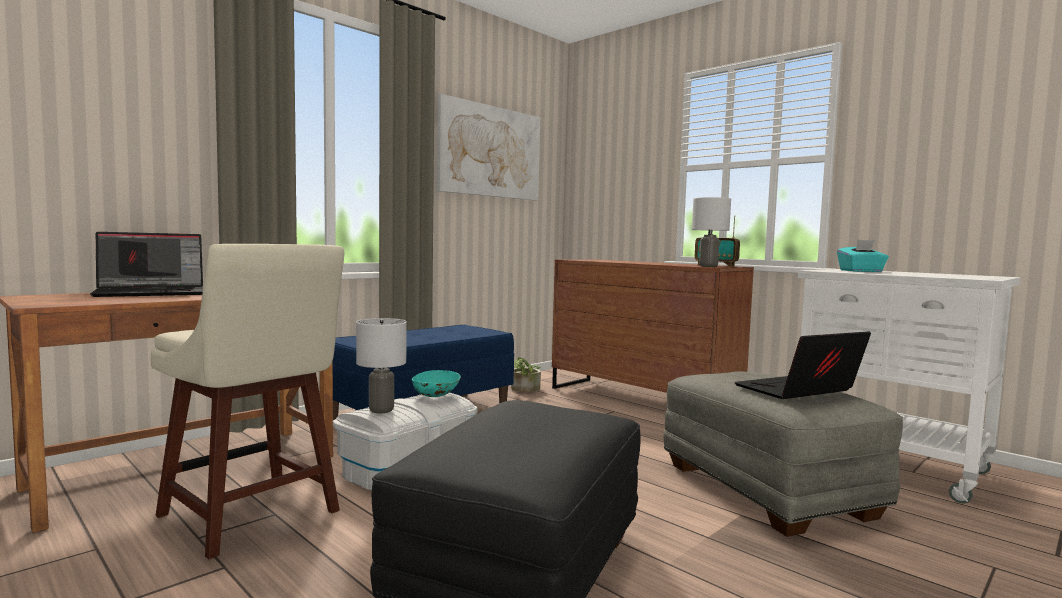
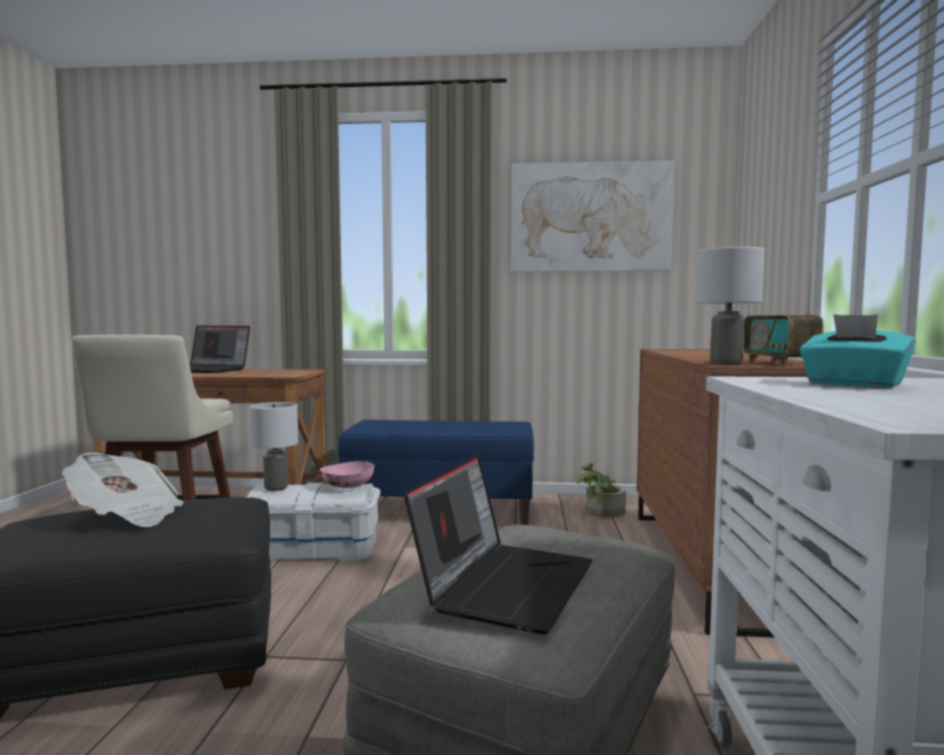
camera: 50 degrees right, 0 degrees up
(436, 396) = (347, 487): turquoise bowl -> pink bowl
(514, 427) = (127, 516): none -> newspaper
(798, 391) = (504, 583): laptop -> laptop turned 90 degrees clockwise

